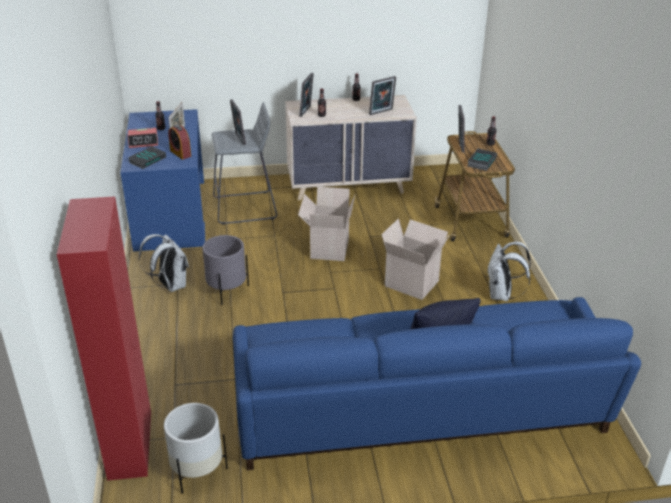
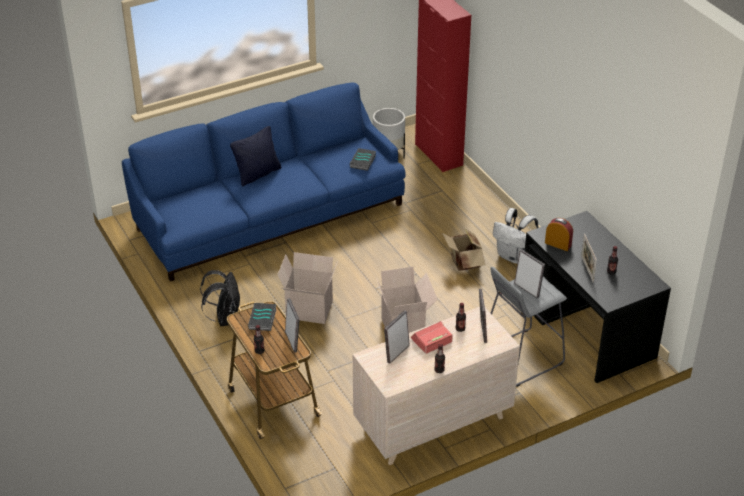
camera: 160 degrees right, 5 degrees up
(143, 142) = (607, 249): alarm clock -> alarm clock (431, 340)
(147, 159) = (579, 229): book -> book (363, 162)
(170, 214) = (586, 329): blue desk -> black desk
(226, 291) = (463, 263): grey planter -> cardboard box
(501, 295) = (225, 318): white backpack -> black backpack

